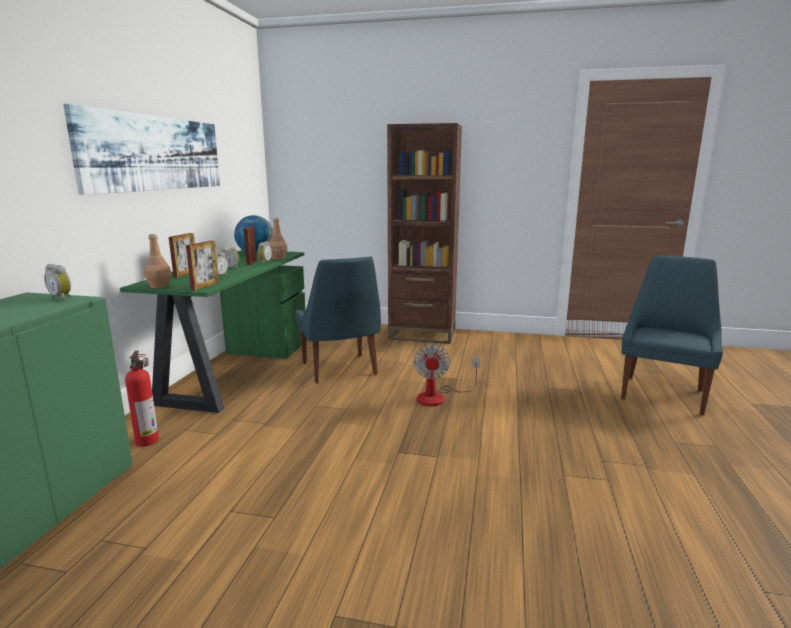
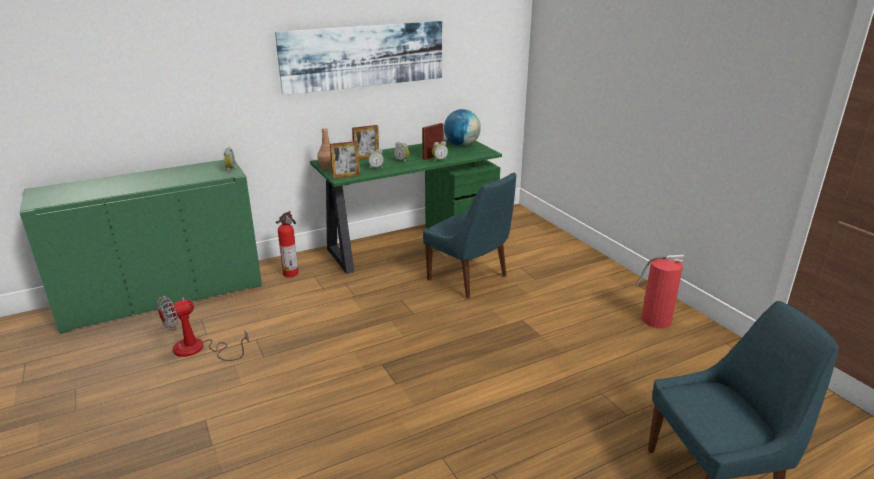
camera: 50 degrees right, 10 degrees up
(278, 258) = (462, 157): brown bottle -> none
(340, 370) = (469, 278): blue chair -> blue chair turned 75 degrees counterclockwise
(422, 334) = (605, 277): brown bookcase -> none
(438, 397) = (490, 342): fan -> fan (198, 349)
(491, 343) = (654, 319): none -> fire extinguisher

